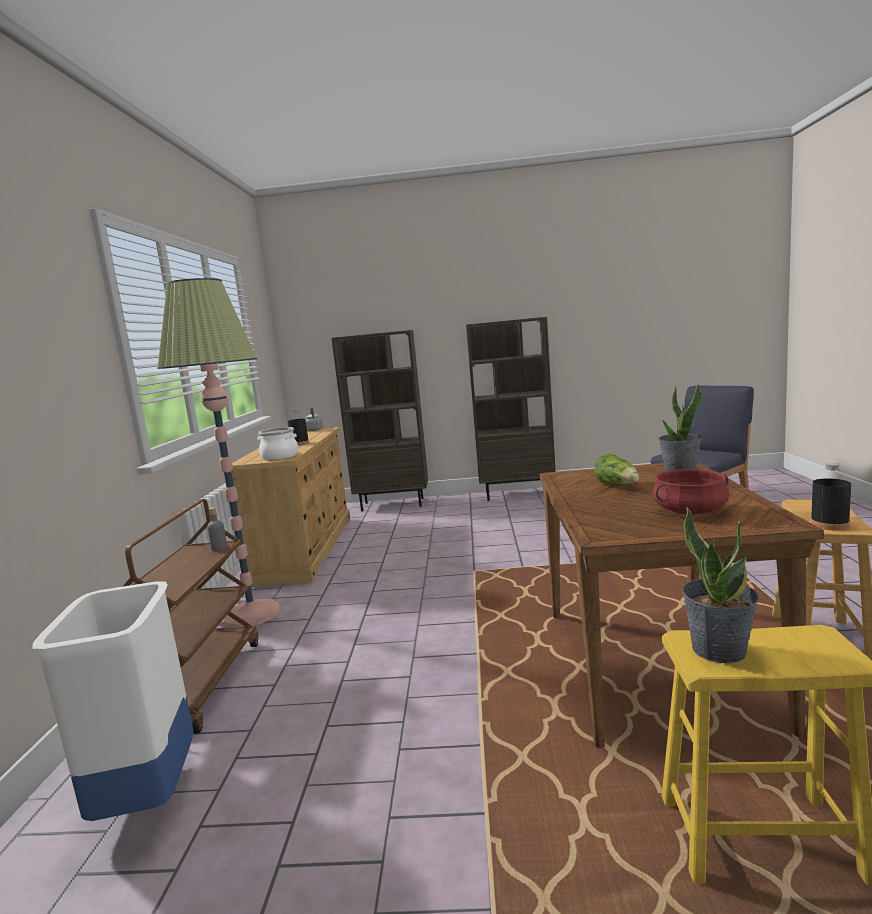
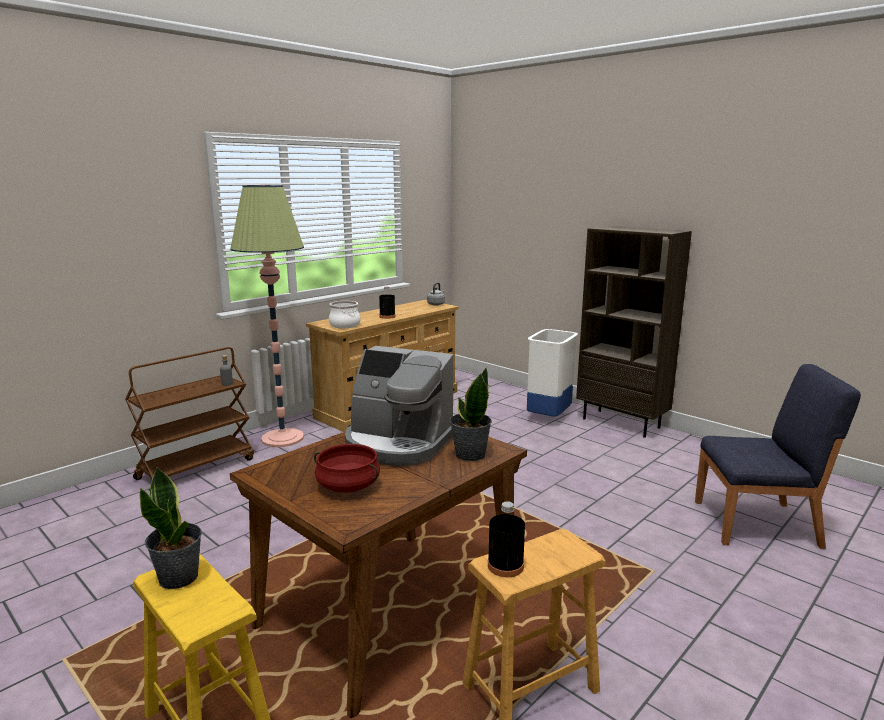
camera: 40 degrees right, 5 degrees up
(147, 795) = (98, 510): white trash can -> white trash can (548, 417)
(393, 504) = (509, 391): brown bookcase -> none
(617, 486) = (398, 443): lettuce -> coffee machine

